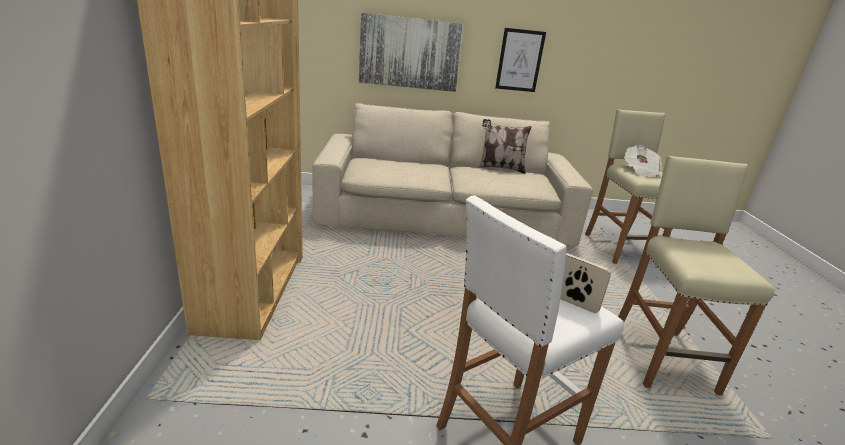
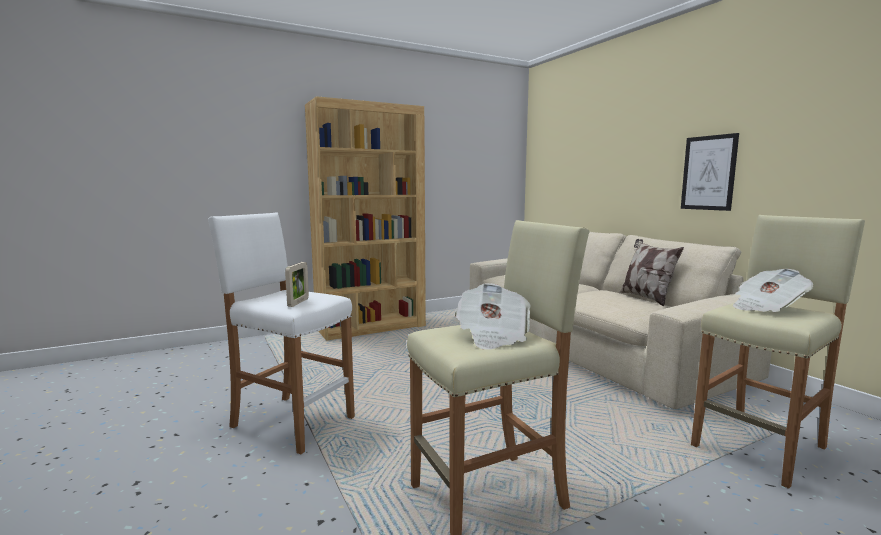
camera: 65 degrees right, 15 degrees down
(410, 53) = (601, 179): picture -> none
(709, 253) = (492, 336): none -> newspaper

